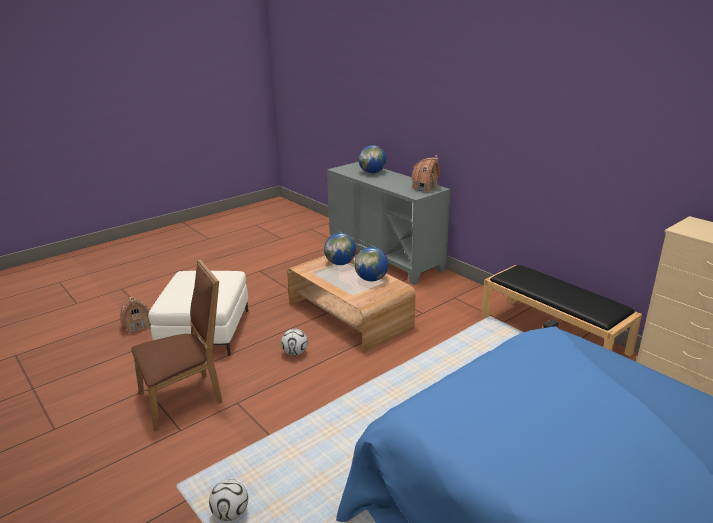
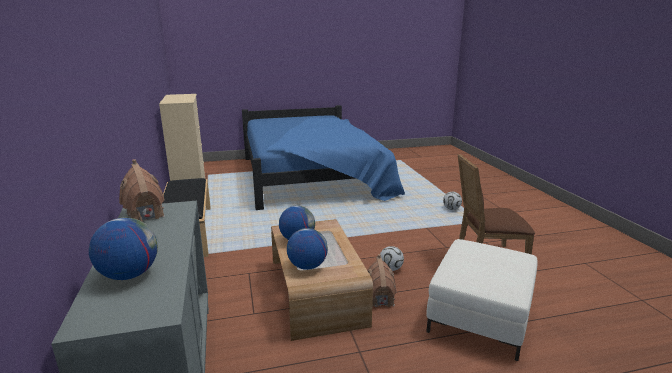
camera: 155 degrees left, 5 degrees down
(137, 326) = (576, 352): toy house -> toy house (379, 299)

